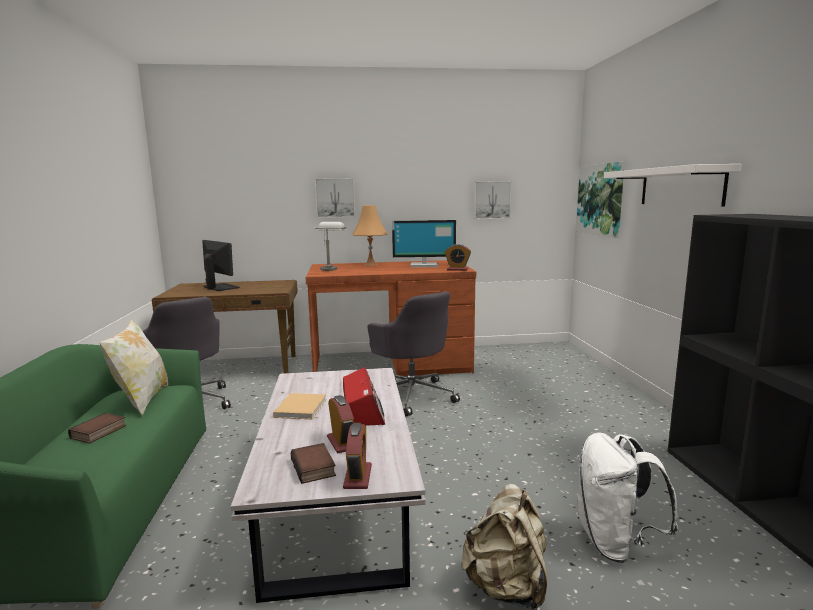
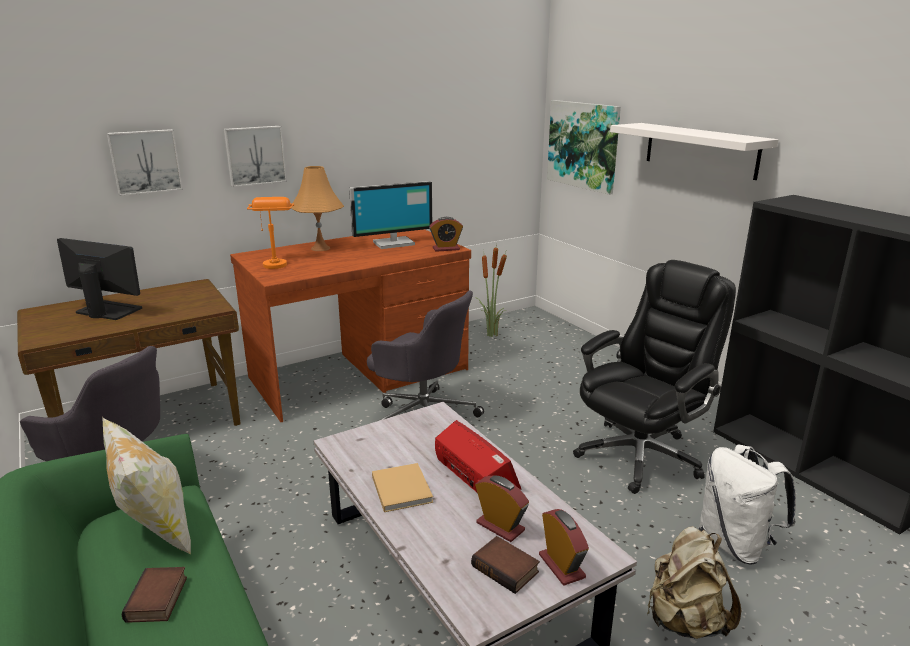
camera: 25 degrees left, 10 degrees up
(331, 268) = (275, 262): grey table lamp -> orange table lamp
(491, 200) = (454, 145): picture -> picture (145, 161)
(512, 355) = (491, 335): none -> potted plant
(575, 454) = (641, 455): none -> black office chair

